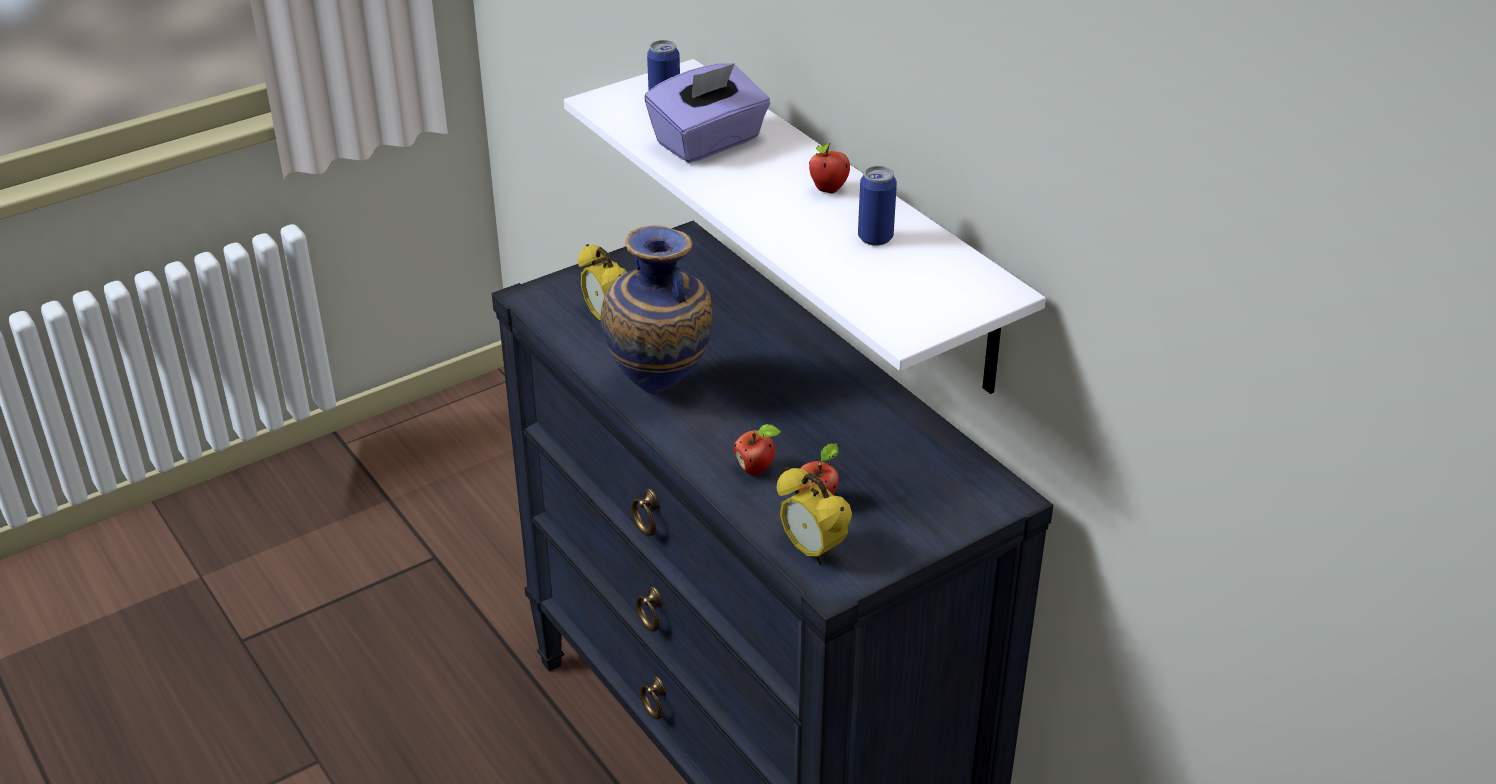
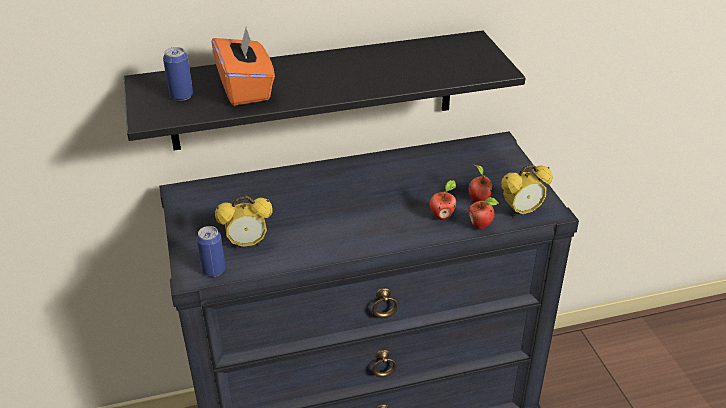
camera: 70 degrees left, 0 degrees up
(661, 387) = (340, 236): vase -> none
(709, 142) = (246, 89): purple tissue box -> orange tissue box
(829, 190) = (337, 62): apple -> apple (481, 226)
(848, 224) = (313, 91): white shelf -> black shelf
(875, 238) = (400, 59): can -> can (214, 270)

